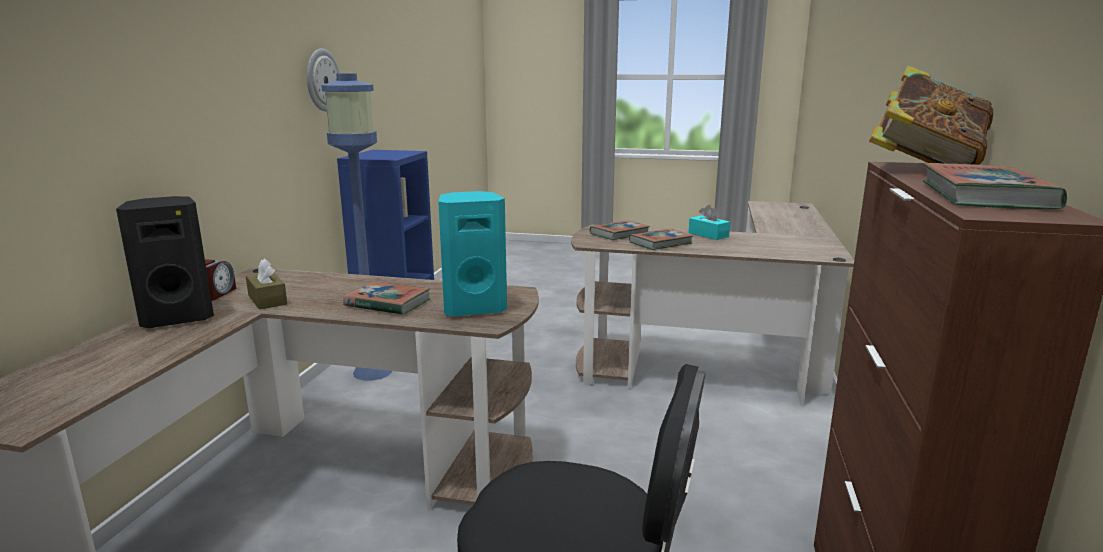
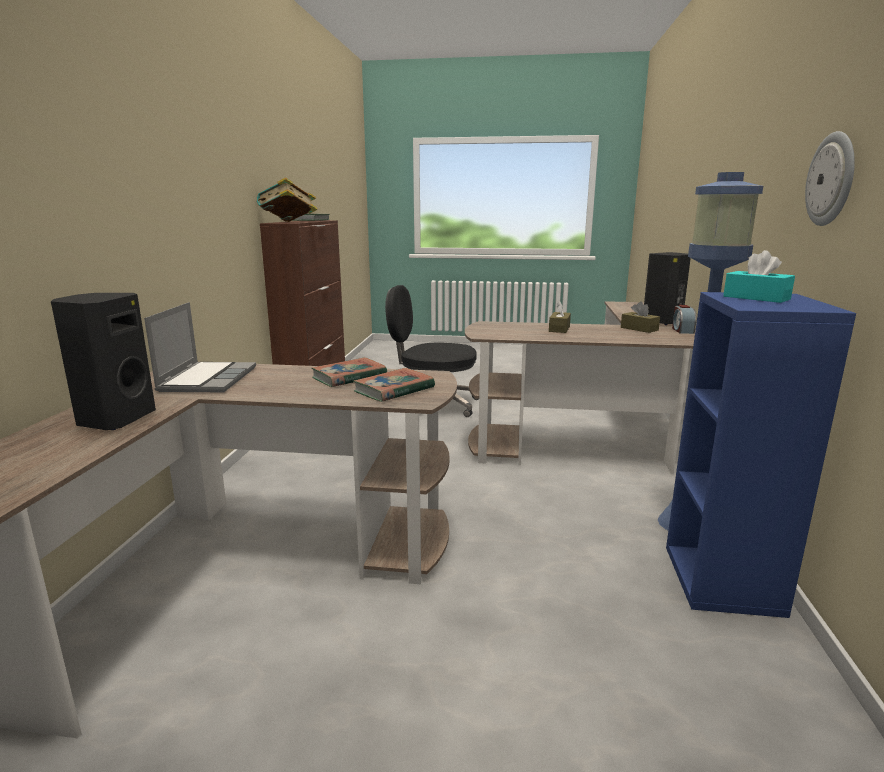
camera: 175 degrees right, 0 degrees up
(387, 303) = (559, 329): book -> brown tissue box
(473, 308) = (502, 328): turquoise speaker -> none
(708, 235) = (274, 391): turquoise tissue box -> turquoise tissue box (756, 298)
(779, 244) = (207, 379): none -> laptop
(783, 223) = (114, 419): none -> black speaker

